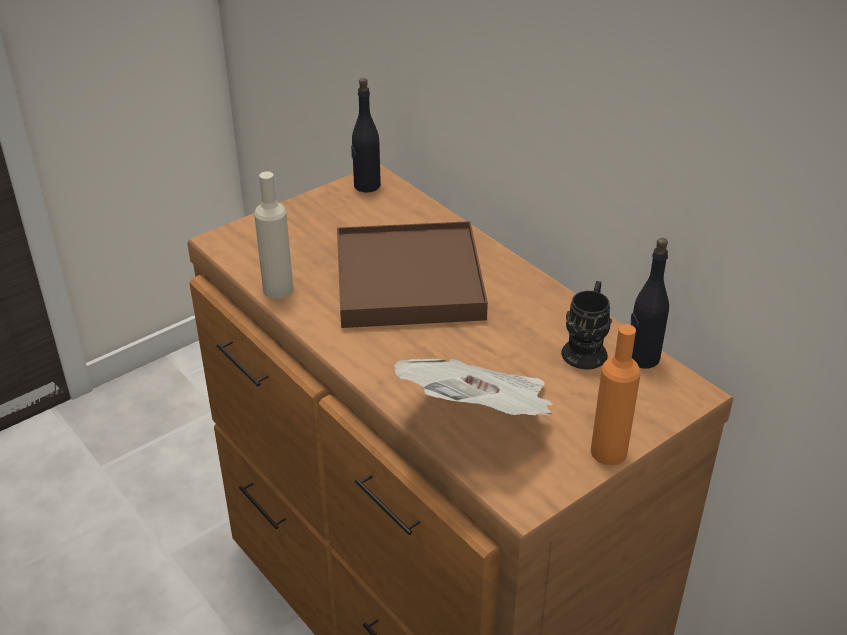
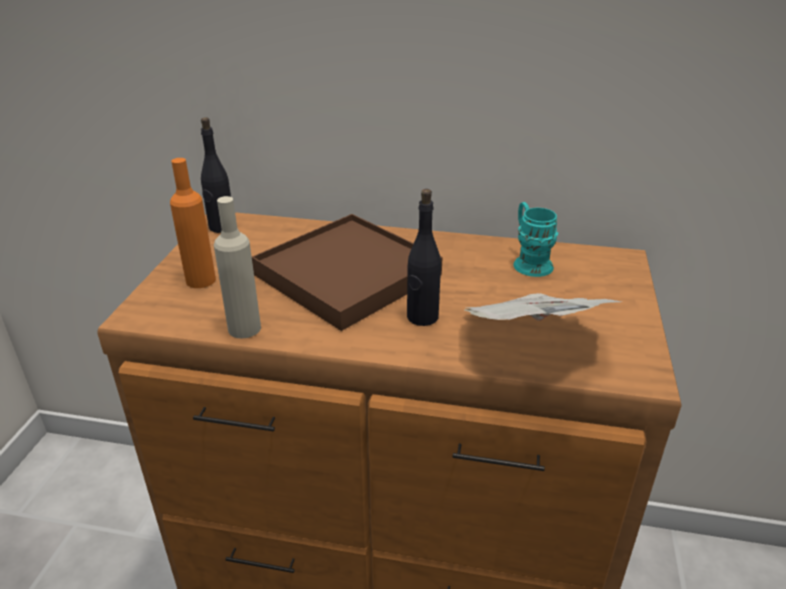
camera: 40 degrees left, 5 degrees down
(586, 348) = (529, 262): black mug -> turquoise mug
(608, 452) = (639, 316): orange bottle -> orange bottle (201, 280)
(642, 358) = (568, 252): black bottle -> black bottle (422, 317)

